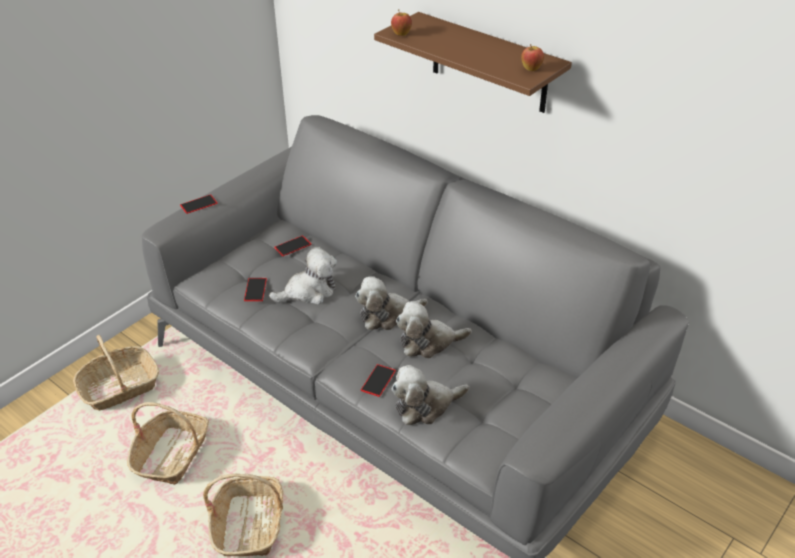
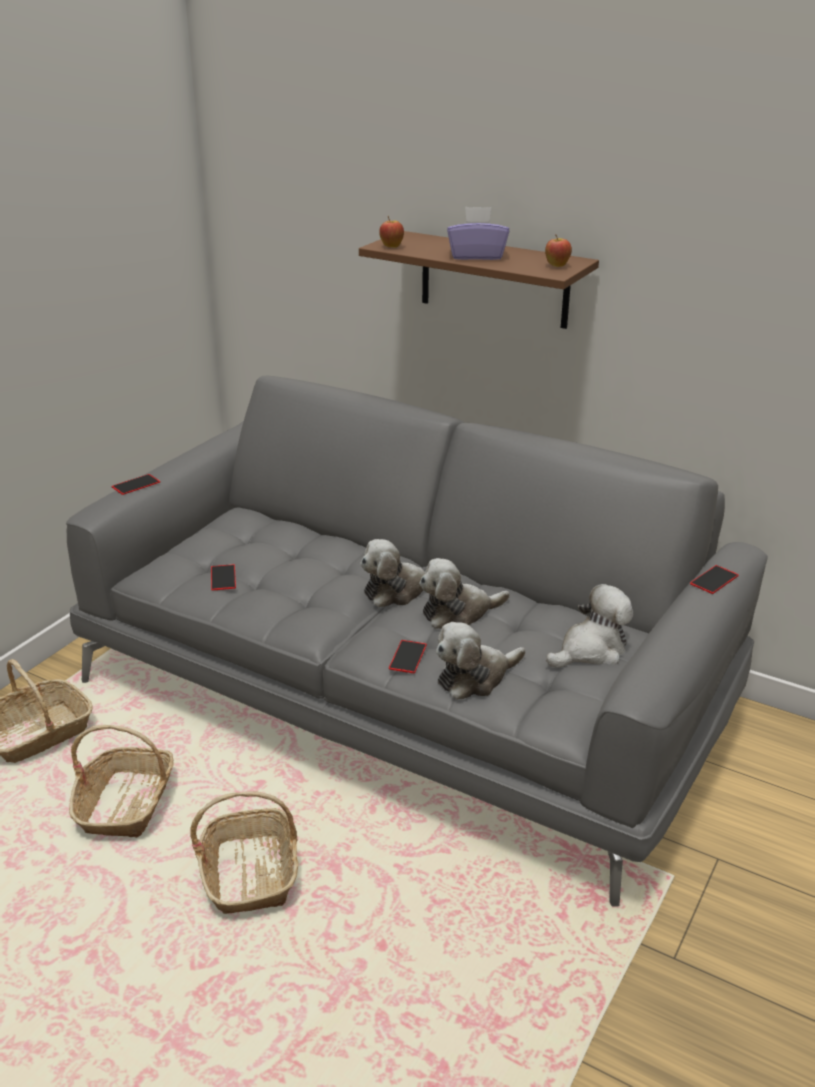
camera: 10 degrees left, 10 degrees down
(292, 246) = (259, 530): phone -> phone (714, 579)
(309, 291) = (292, 575): plush toy -> plush toy (591, 650)
(468, 51) = (476, 256): none -> purple tissue box

